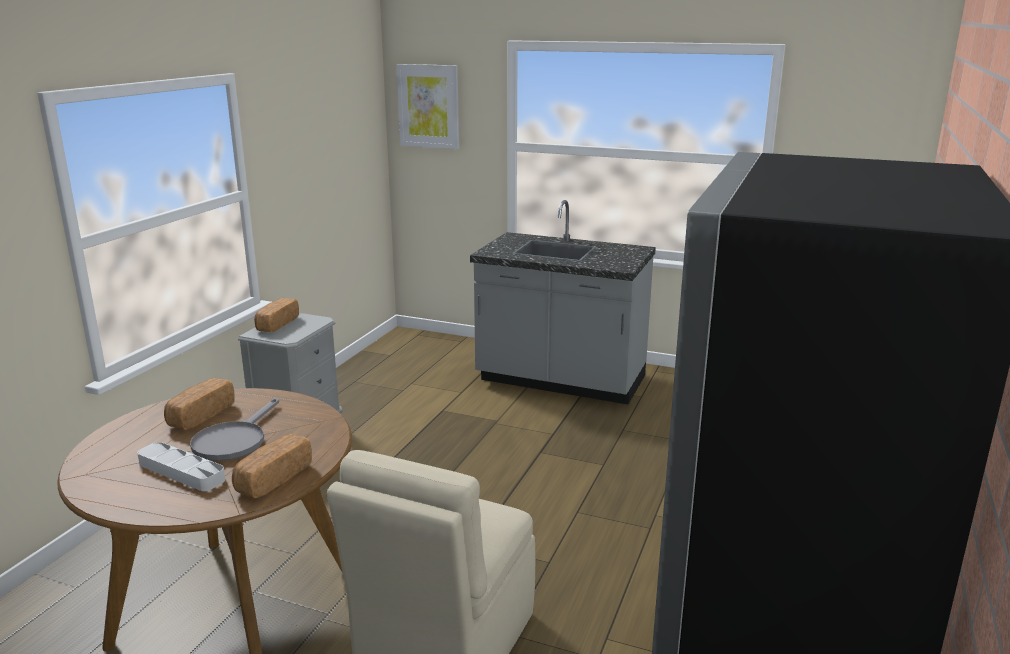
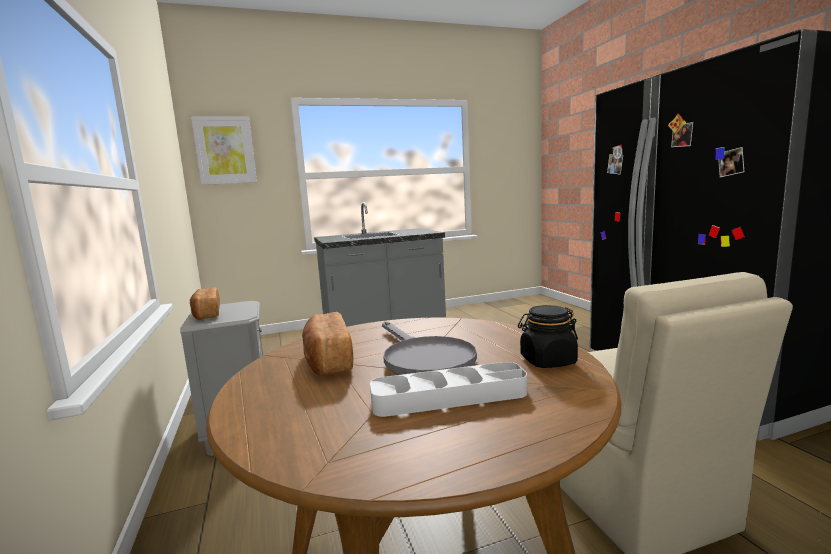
camera: 40 degrees left, 10 degrees down
(273, 479) = (547, 361): bread -> black jar

